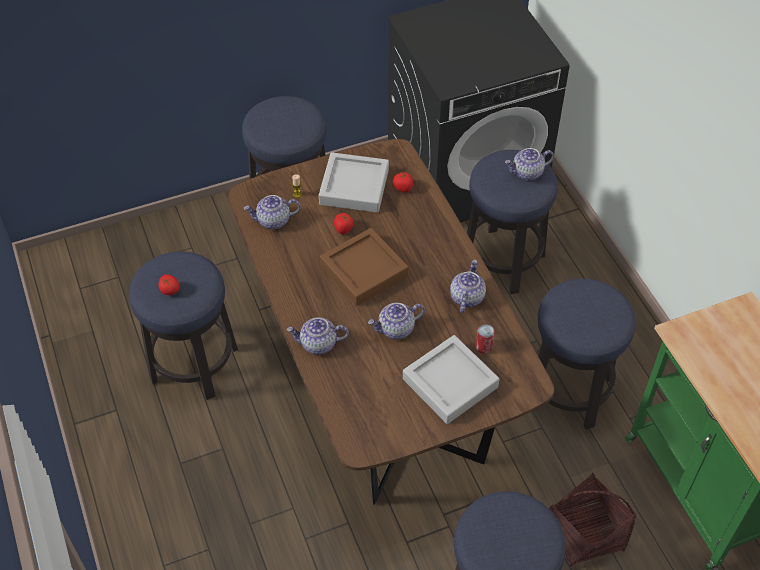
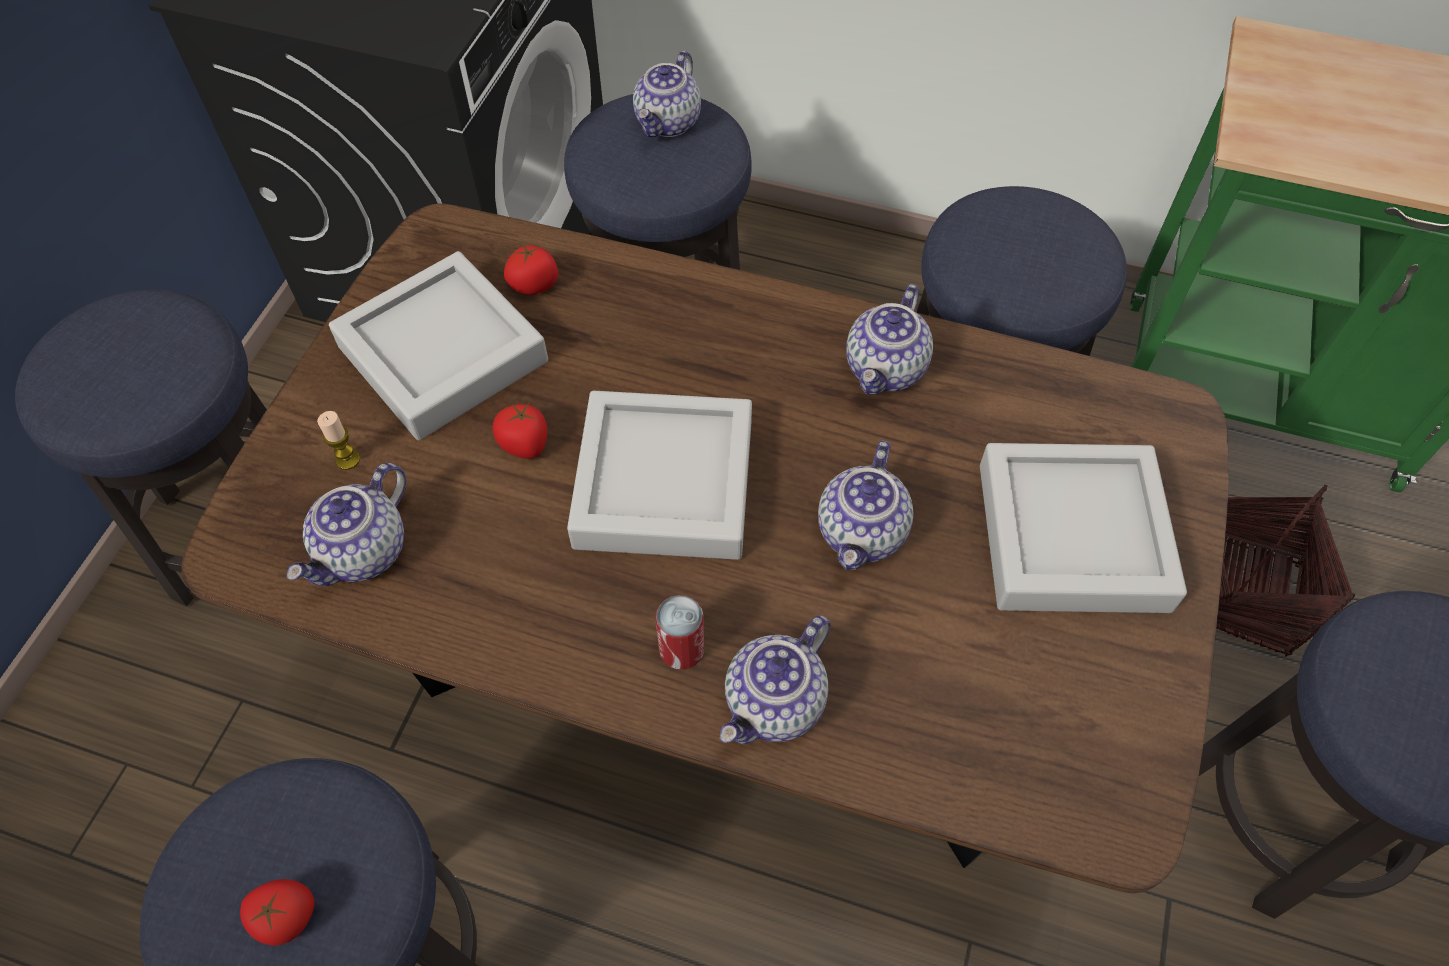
camera: 50 degrees left, 5 degrees up
(364, 270) = (664, 484): brown tray -> grey tray
(466, 297) = (886, 369): teapot -> teapot turned 120 degrees counterclockwise
(484, 347) = (1027, 424): can -> can (681, 649)

